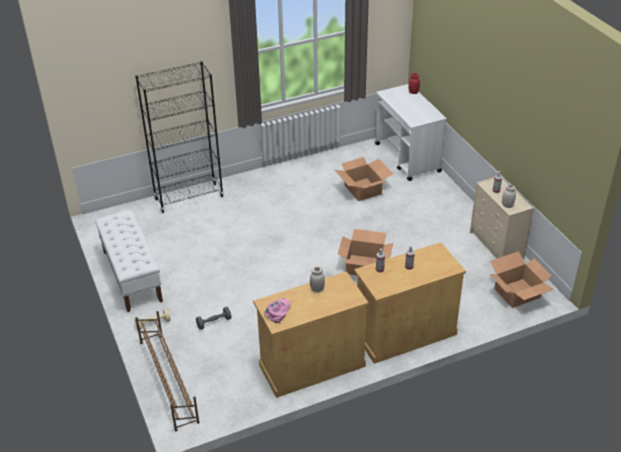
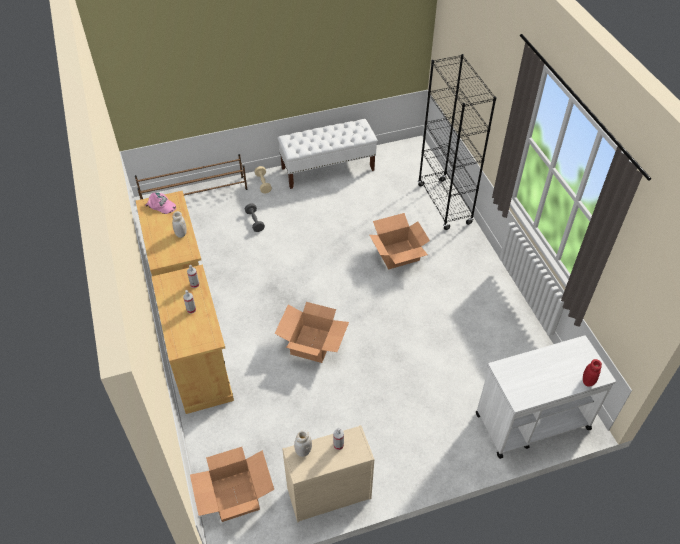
camera: 95 degrees right, 10 degrees up
(363, 189) = (457, 360): cardboard box -> cardboard box (398, 254)

